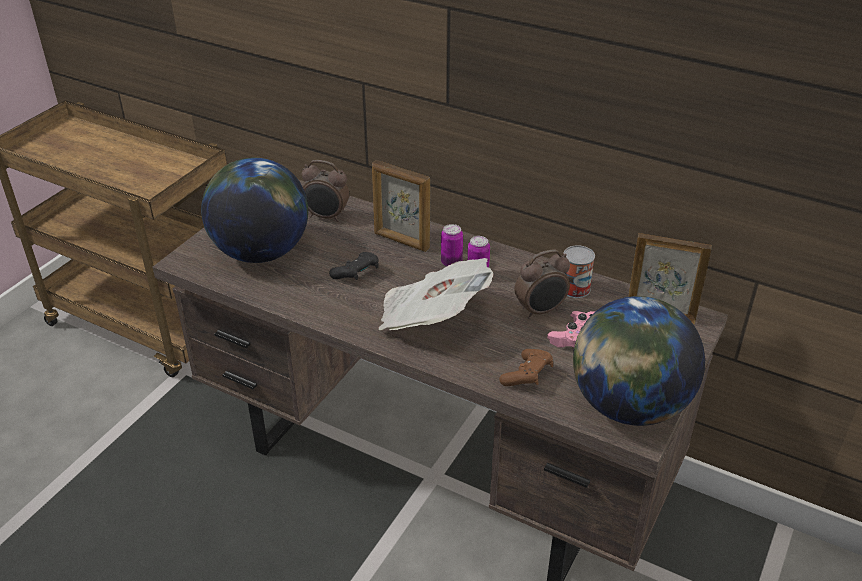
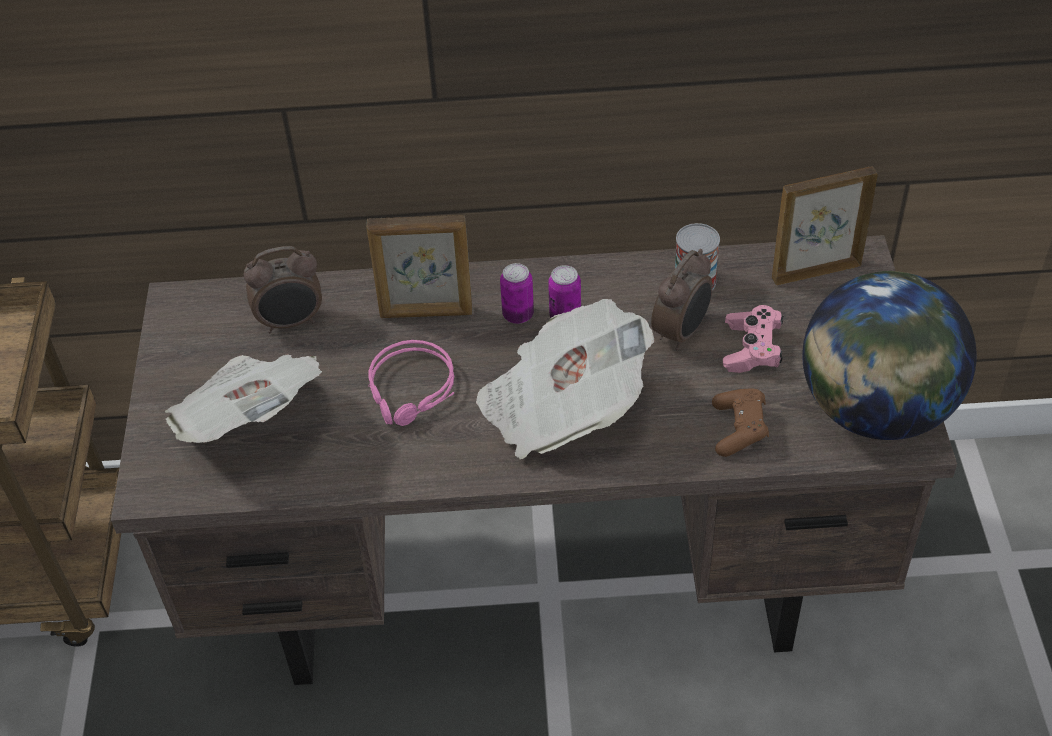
camera: 30 degrees left, 10 degrees up
(261, 252) = (249, 420): globe -> newspaper
(357, 274) = (412, 391): black game controller -> pink headphones

